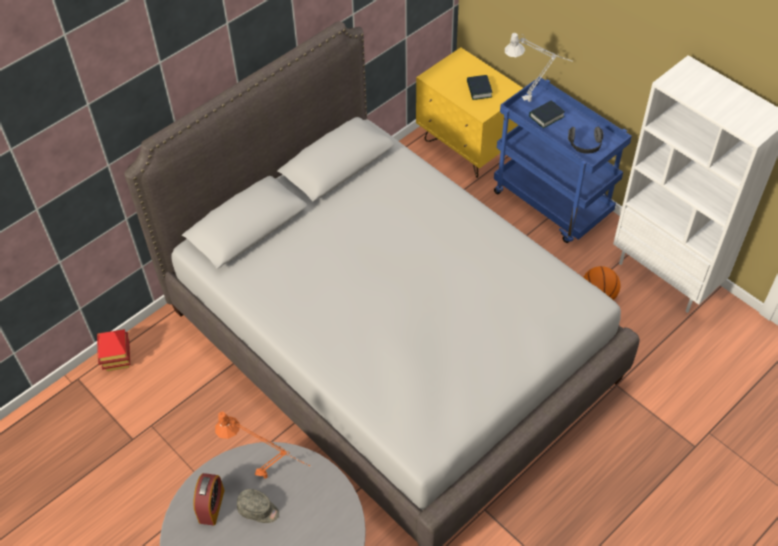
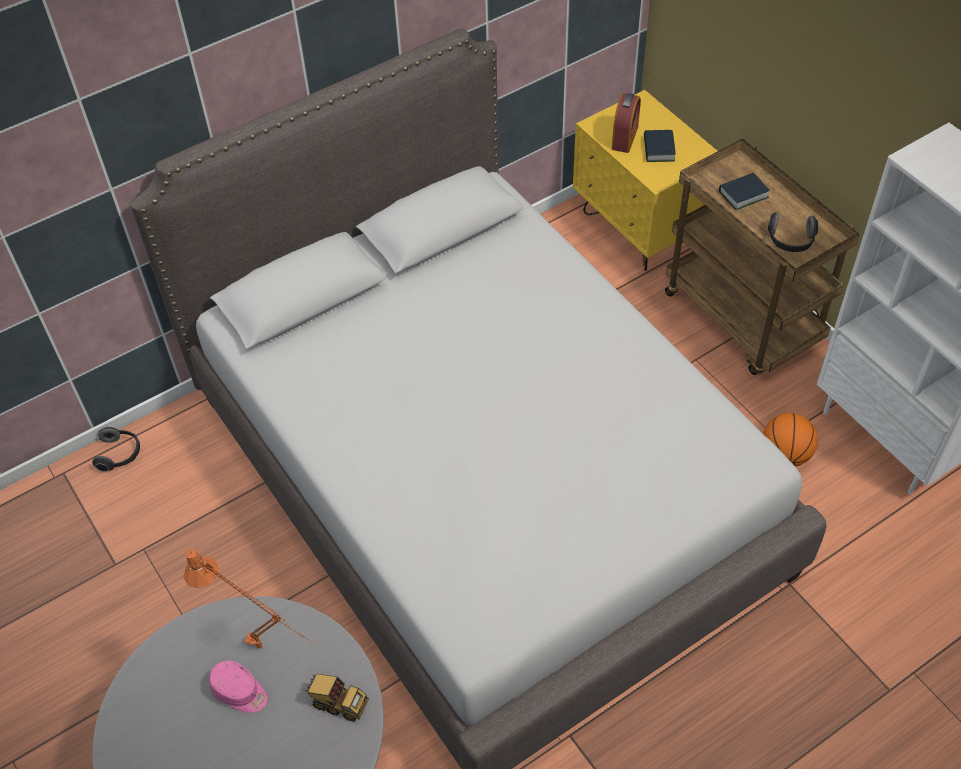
camera: 10 degrees right, 0 degrees up
(118, 359) = (120, 454): toy house -> headphones
(211, 506) = (178, 676): alarm clock -> alarm clock (625, 138)
(258, 510) = (240, 692): grey cap -> pink cap
(330, 507) = (338, 703): none -> toy truck
(533, 100) = (729, 170): grey table lamp -> none
(553, 204) = (744, 319): blue cart -> brown cart

